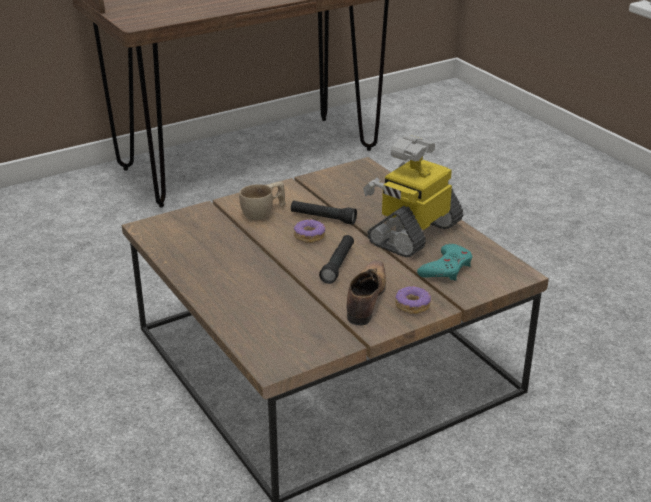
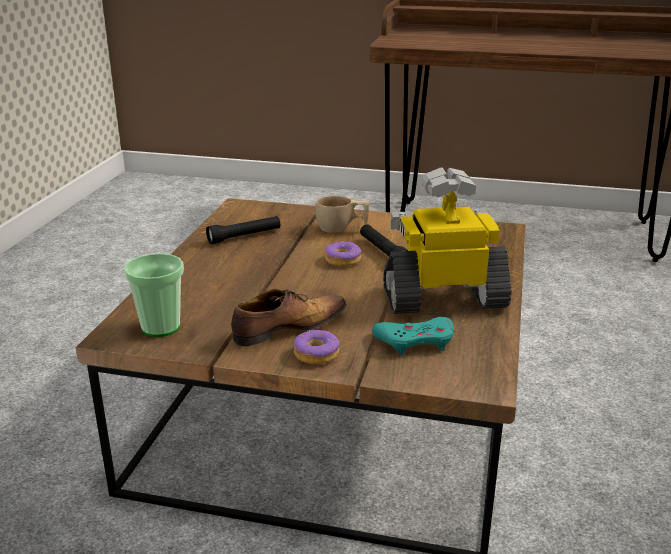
camera: 45 degrees right, 5 degrees down
(289, 343) = (161, 327): none -> cup
(338, 265) = (321, 291): black flashlight -> black flashlight (244, 237)

